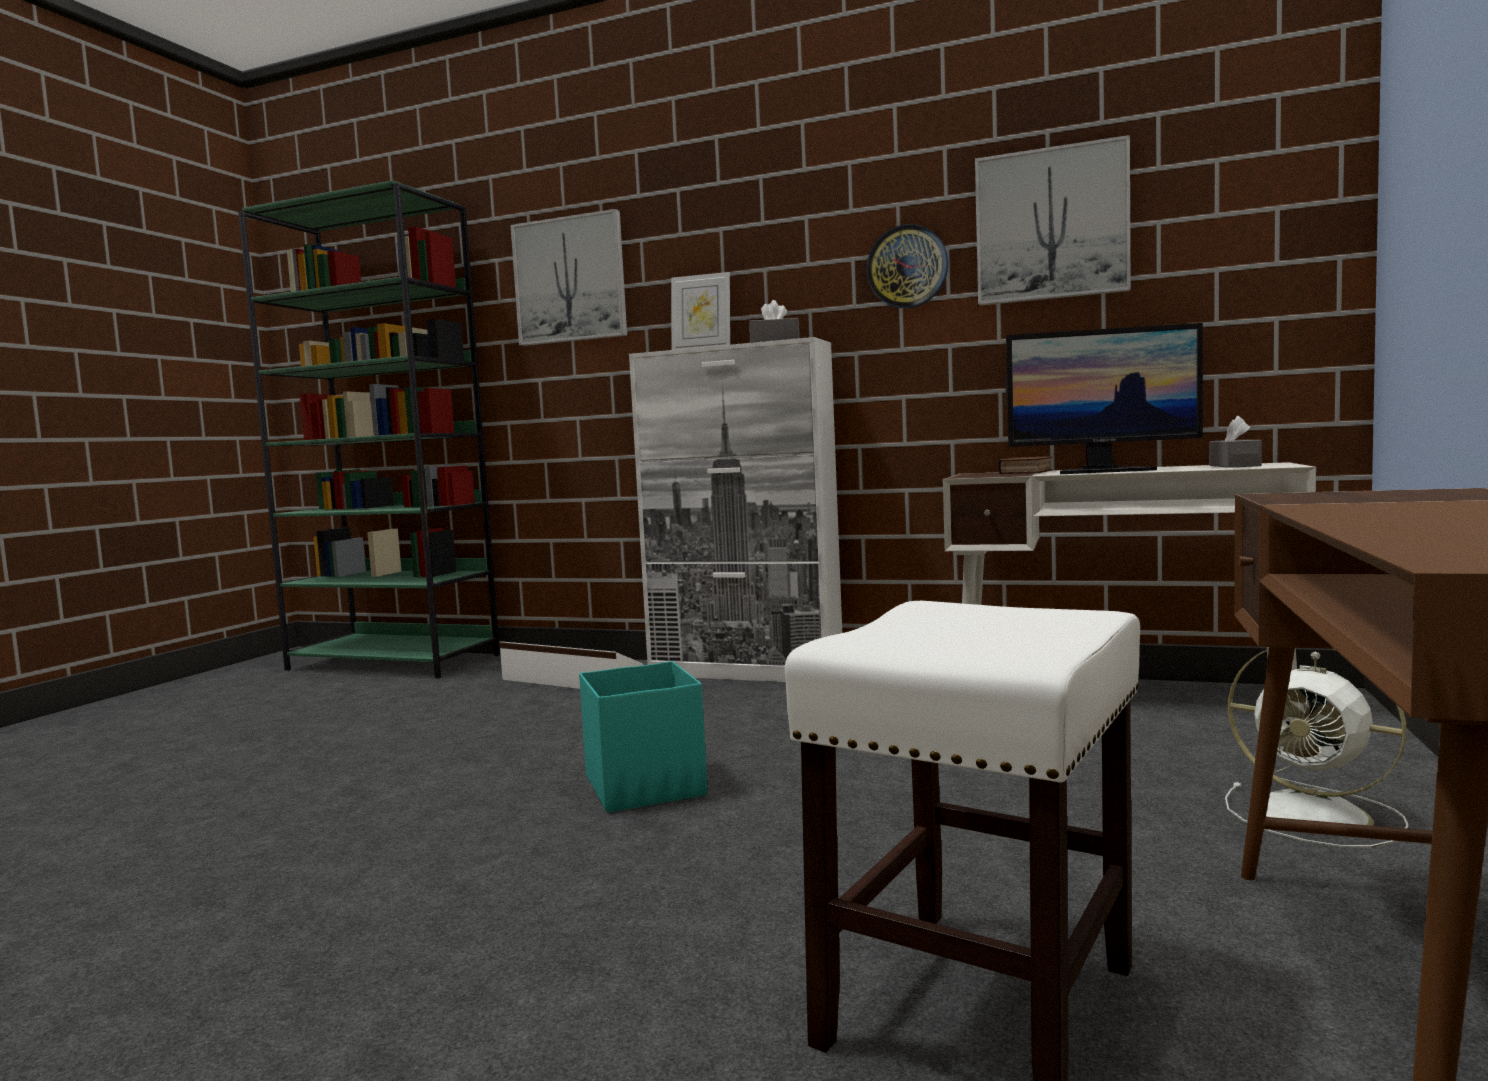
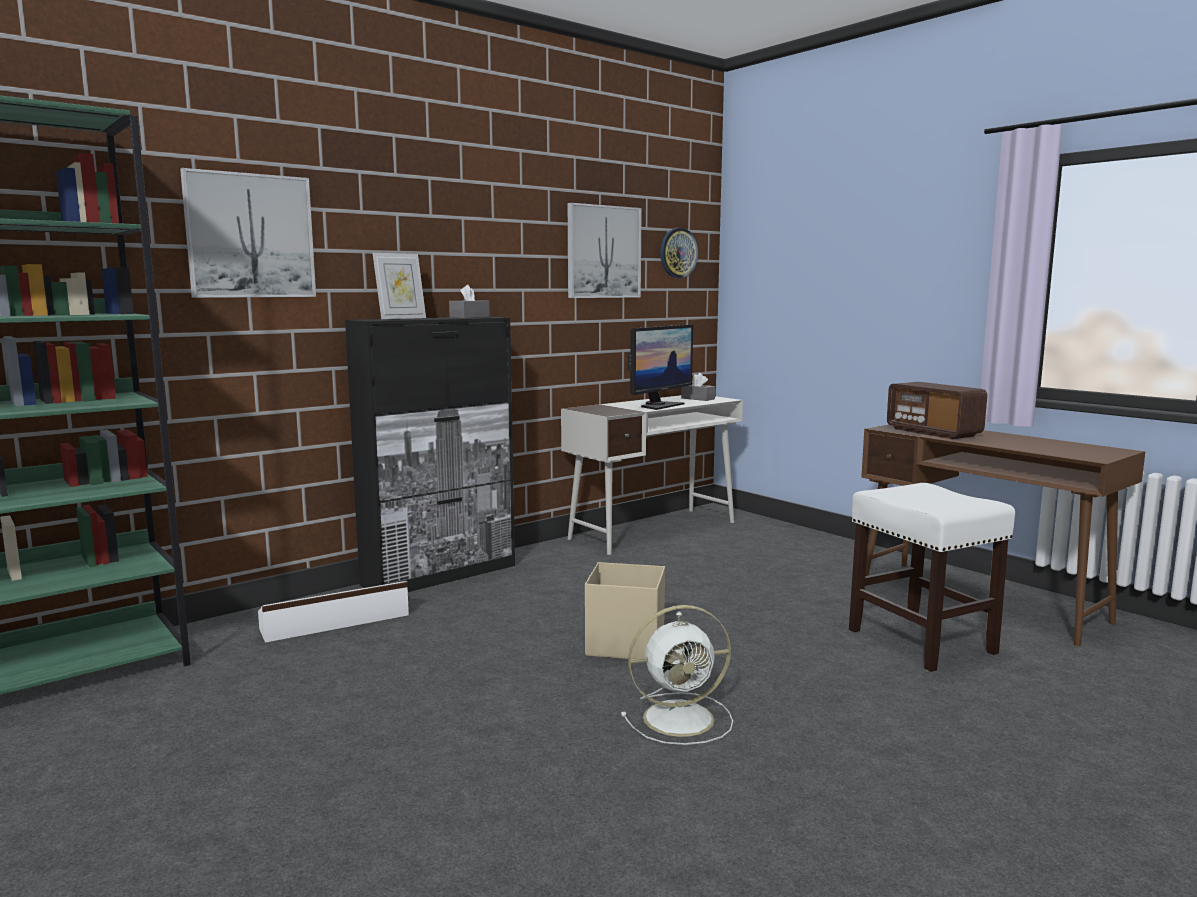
camera: 60 degrees left, 5 degrees up
(645, 785) = (624, 644): turquoise storage box -> beige storage box
(746, 672) = (441, 575): white cabinet -> black cabinet
(907, 267) = (529, 266): wall clock -> wall clock (678, 253)
(1027, 472) = (611, 406): book -> none
(1316, 815) = (826, 555): white fan -> white fan (682, 718)
(1356, 501) = (933, 432): none -> radio

